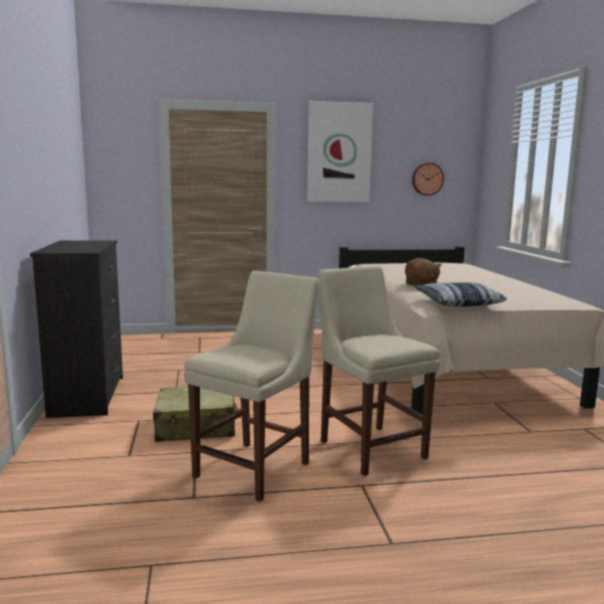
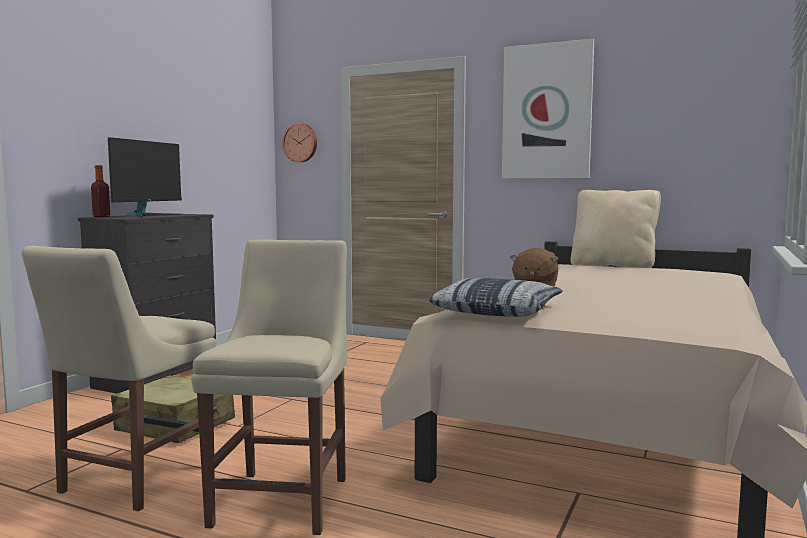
camera: 35 degrees right, 5 degrees down
(49, 251) = (101, 217): none -> bottle
(78, 246) = (147, 215): none -> monitor
(256, 467) = (132, 481): beige chair -> beige chair turned 135 degrees clockwise
(390, 262) = (613, 266): none -> beige pillow
(427, 179) = (685, 142): wall clock -> wall clock (300, 143)

